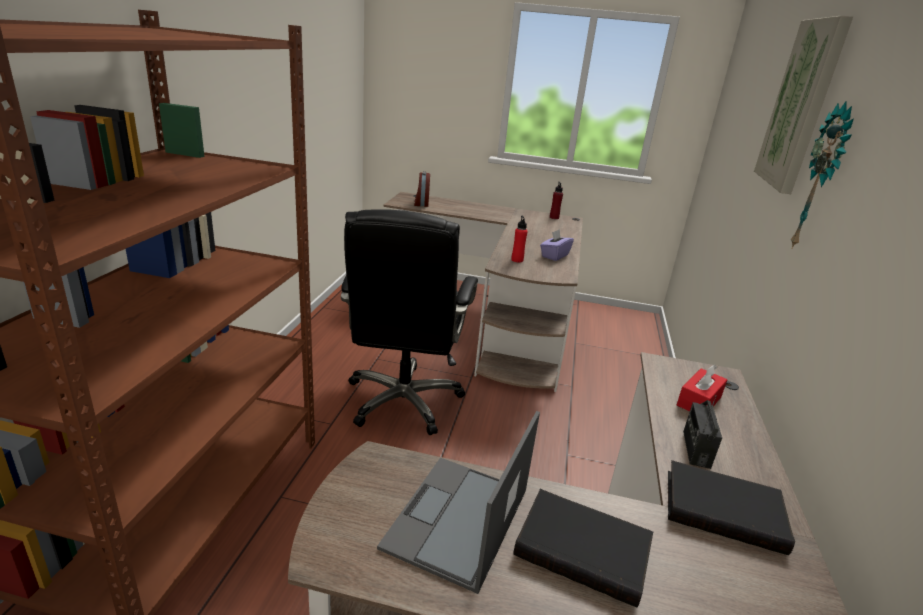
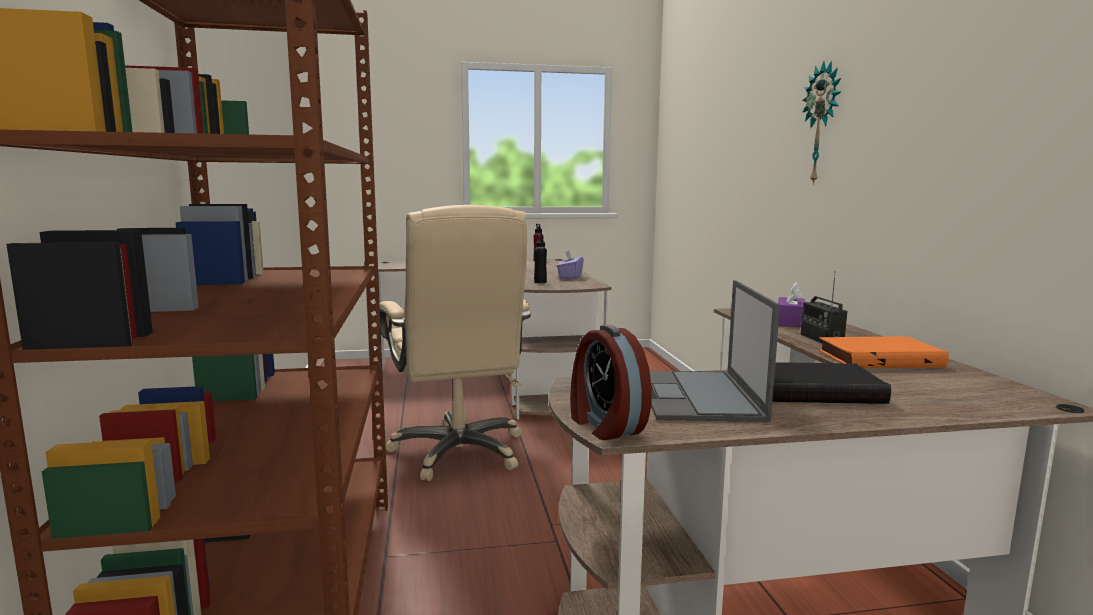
camera: 20 degrees left, 15 degrees down
(404, 398) = (458, 449): black office chair -> beige office chair
(421, 203) = (397, 265): alarm clock -> alarm clock (604, 425)
(517, 260) = (540, 282): red bottle -> black bottle
(699, 401) = (790, 321): red tissue box -> purple tissue box
(724, 509) = (879, 358): black book -> orange book
(801, 105) = (771, 89): picture -> none

